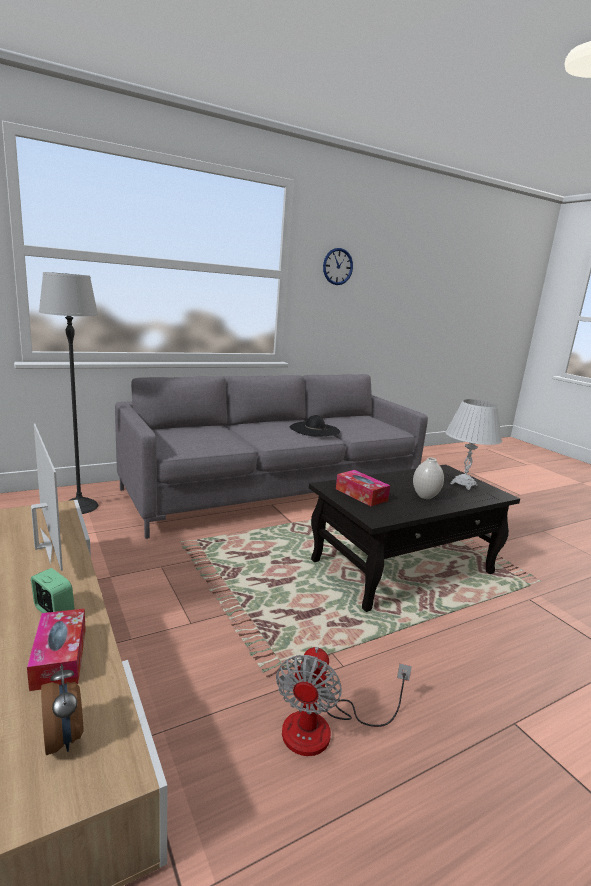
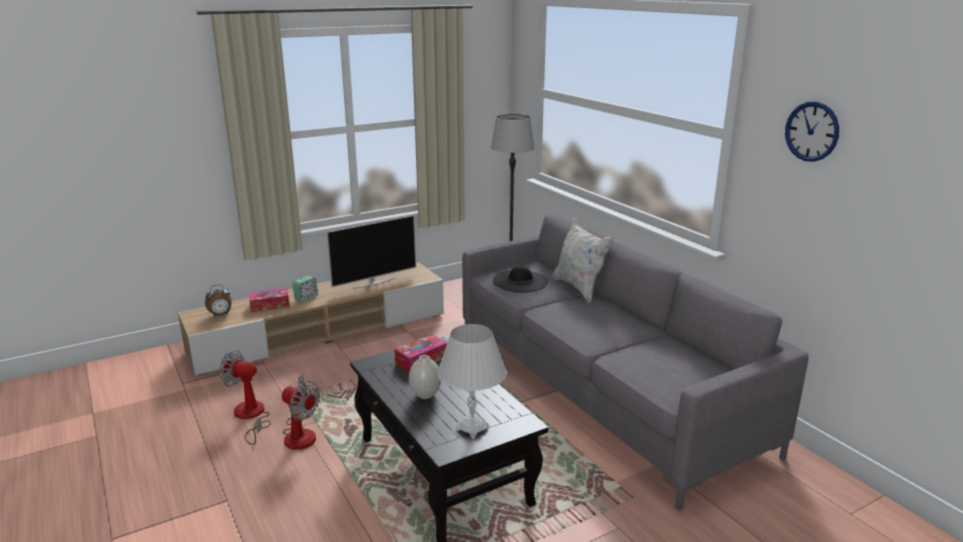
camera: 90 degrees right, 5 degrees up
(225, 426) = (579, 288): none -> white pillow
(314, 429) = (608, 332): black hat -> black hat (520, 281)
(359, 665) = (301, 433): none -> fan

